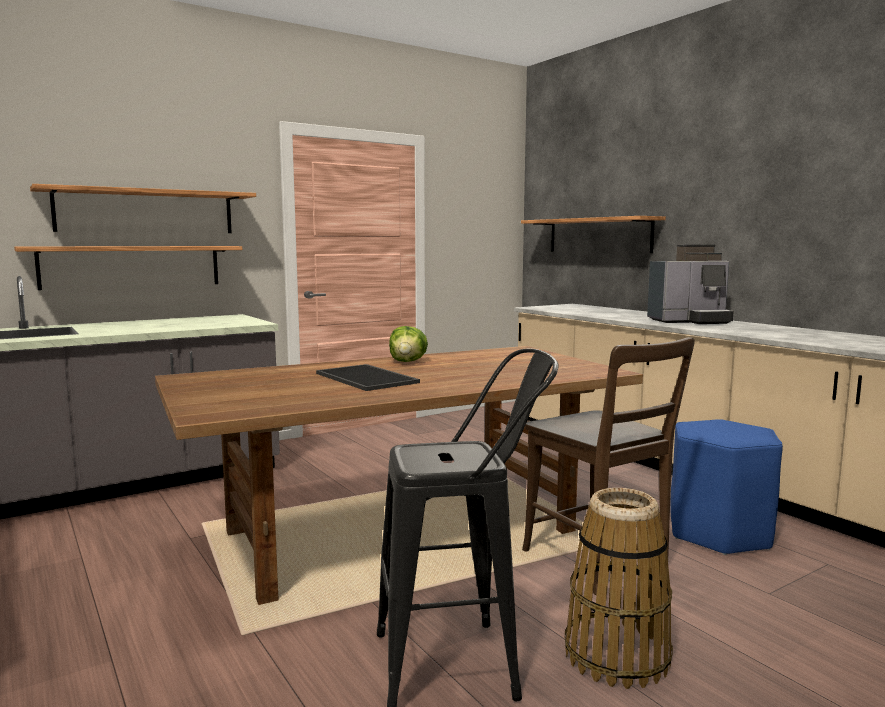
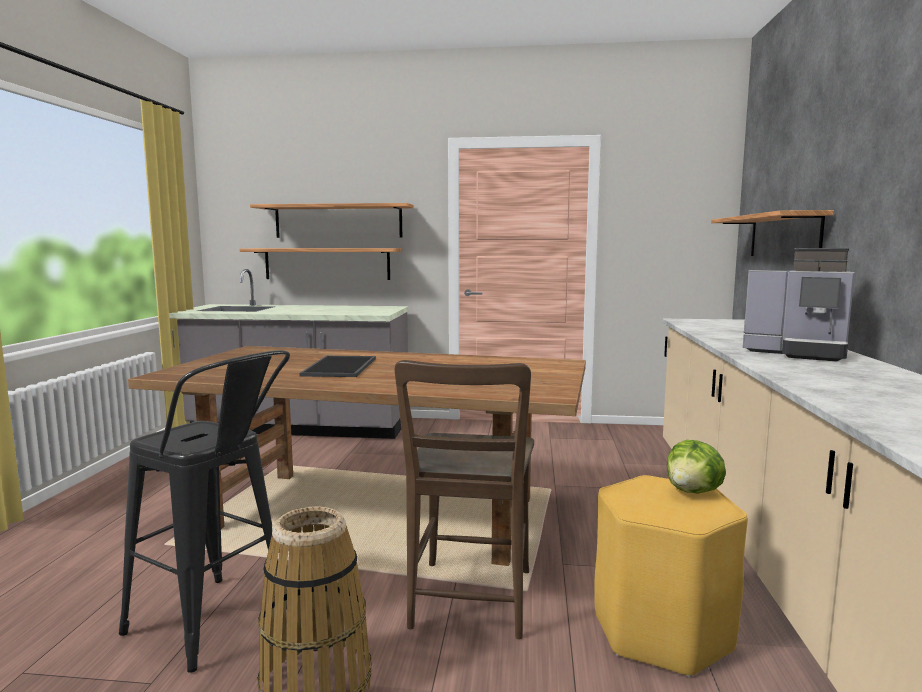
camera: 40 degrees right, 0 degrees up
(408, 362) = (421, 359): lettuce -> lettuce (693, 492)
(719, 533) = (662, 632): blue stool -> yellow stool

